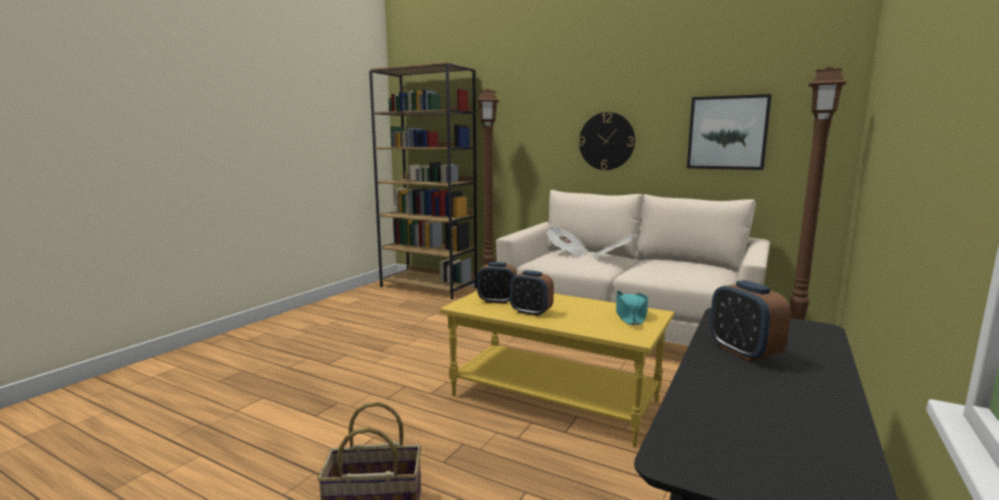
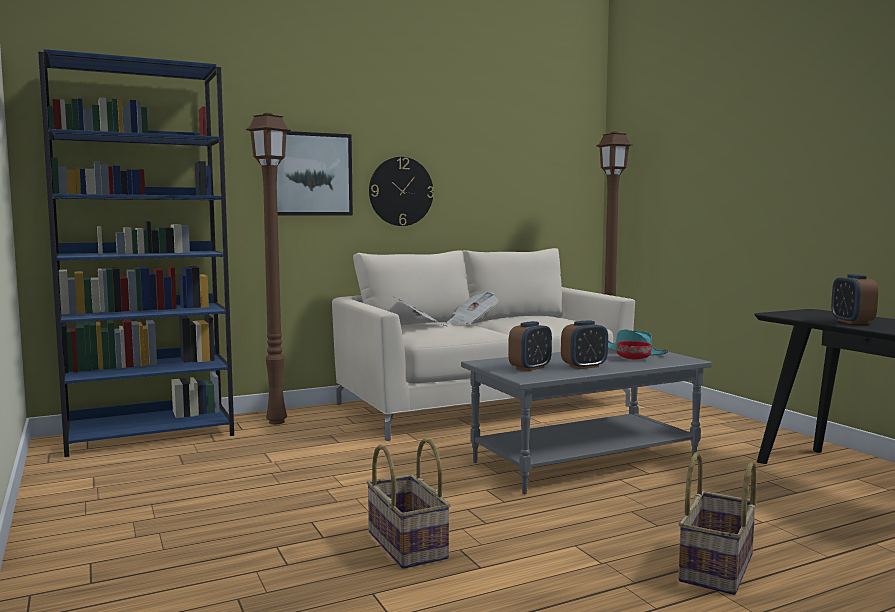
camera: 55 degrees left, 5 degrees down
(332, 386) = (405, 545): none -> basket
(429, 287) = (151, 435): brown bookcase -> blue bookcase
(555, 398) = (584, 461): yellow coffee table -> grey coffee table
(597, 320) = (634, 359): none -> red bowl
(727, 133) = (515, 185): picture -> picture (311, 174)
(744, 352) = (852, 322): alarm clock -> alarm clock turned 75 degrees clockwise

